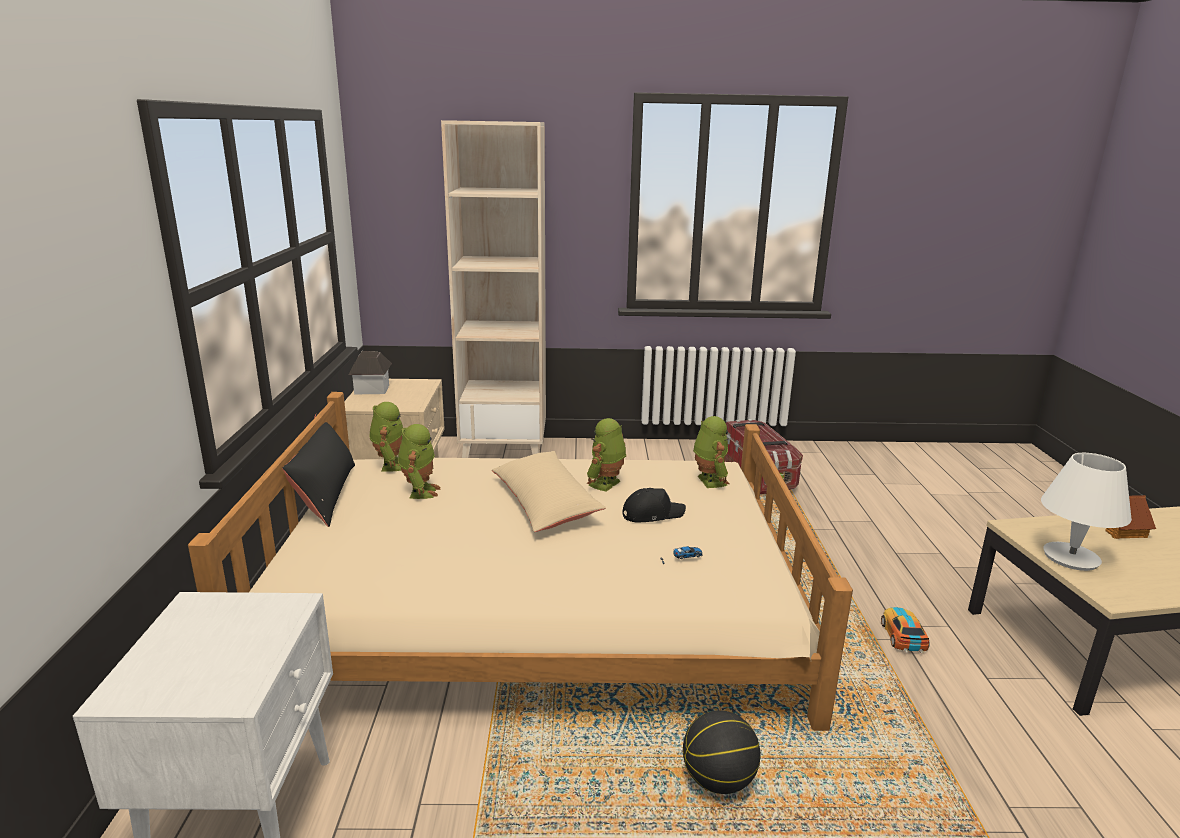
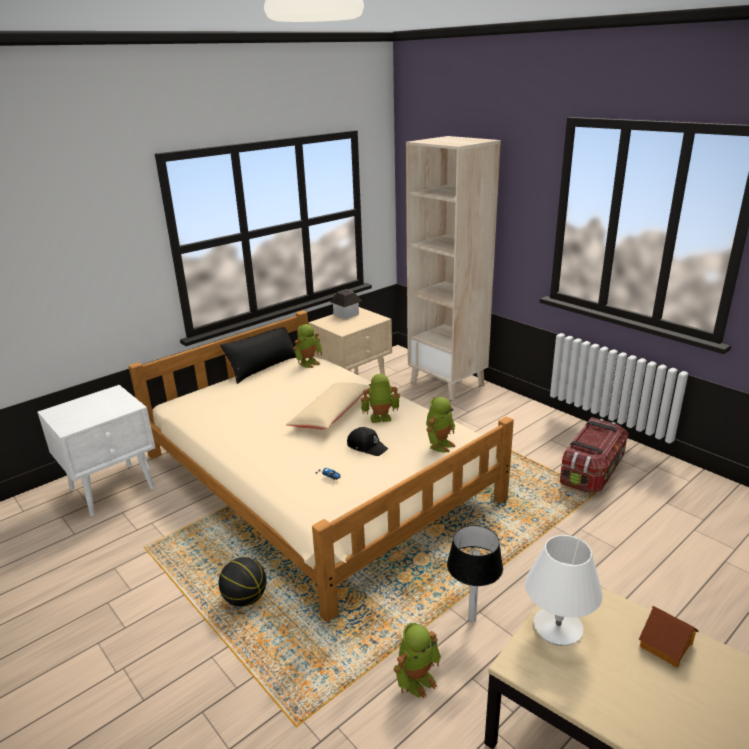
camera: 50 degrees right, 5 degrees up
(420, 491) = (294, 382): toy robot -> toy robot (417, 680)
(903, 635) = (471, 619): toy car -> table lamp

